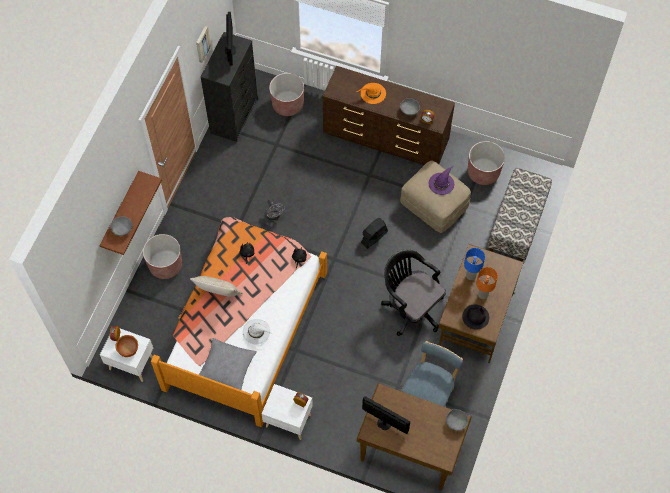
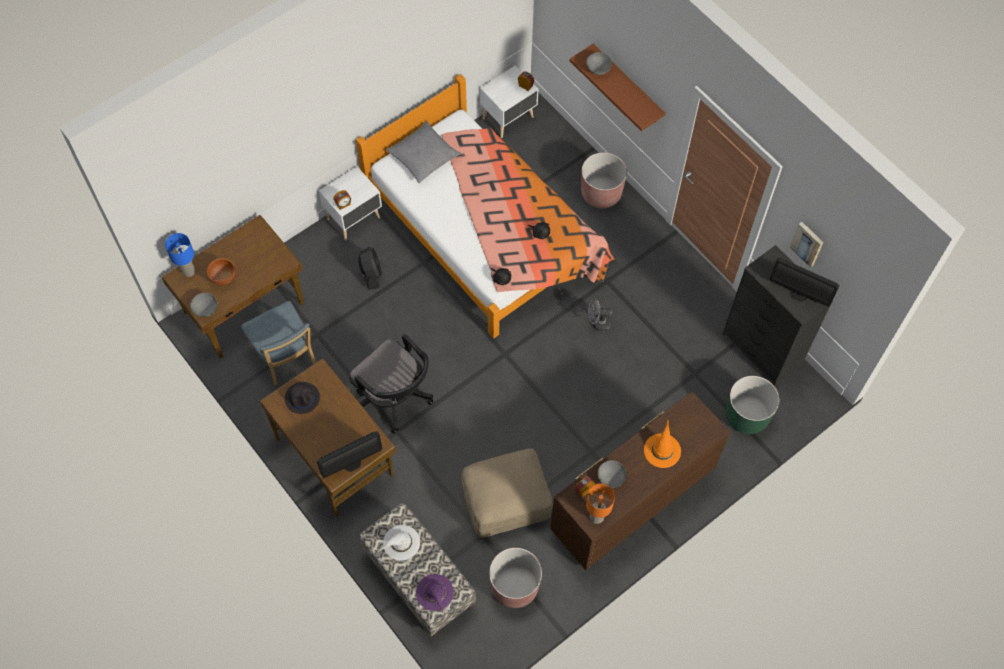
camera: 120 degrees right, 0 degrees up
(128, 350) = (503, 89): brown bowl -> brown bowl (223, 278)
(218, 295) = (508, 184): beige pillow -> none
(256, 331) = (443, 198): white hat -> white hat (401, 543)
(287, 104) = (747, 415): brown planter -> green planter
(374, 237) = (505, 410): black fan -> black fan (371, 273)
(384, 423) = (255, 245): monitor -> monitor (351, 463)
(410, 307) = (395, 398): black office chair -> black office chair turned 60 degrees clockwise
(441, 183) = (506, 488): purple hat -> purple hat (435, 593)
(471, 275) = (353, 424): blue table lamp -> blue table lamp (188, 271)
(483, 294) = (322, 422): orange table lamp -> orange table lamp (597, 517)

